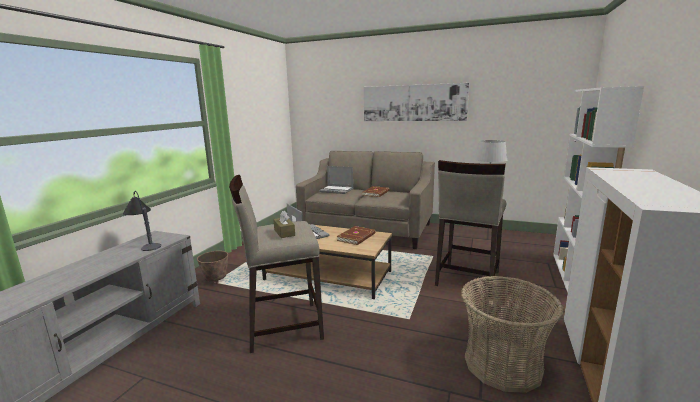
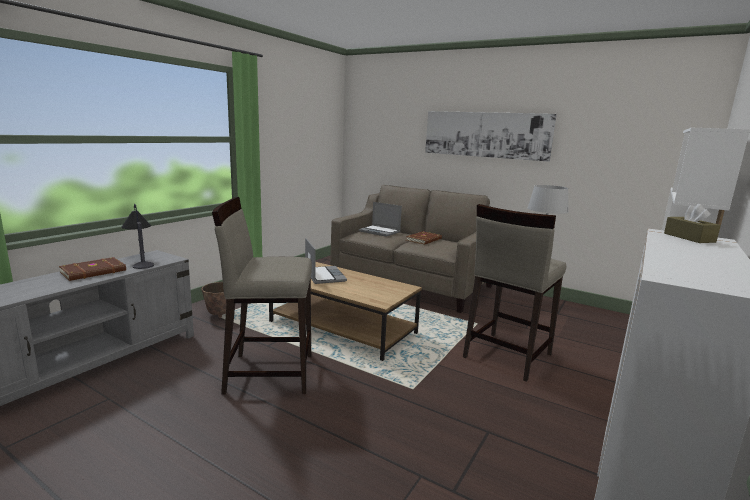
camera: 10 degrees right, 0 degrees up
(284, 232) = (274, 266): brown tissue box -> brown tissue box (689, 238)
(357, 237) = (378, 286): brown book -> brown book (94, 272)
(502, 364) = (501, 459): basket -> none

